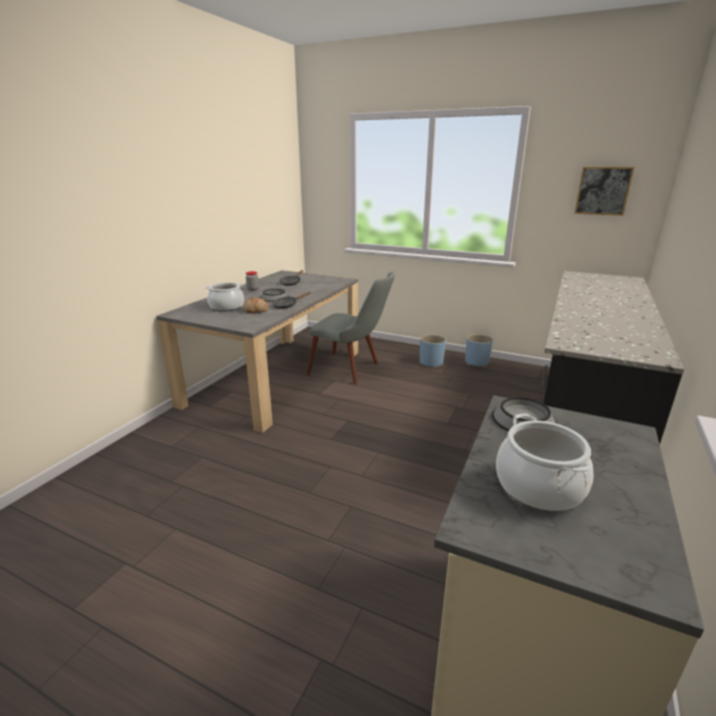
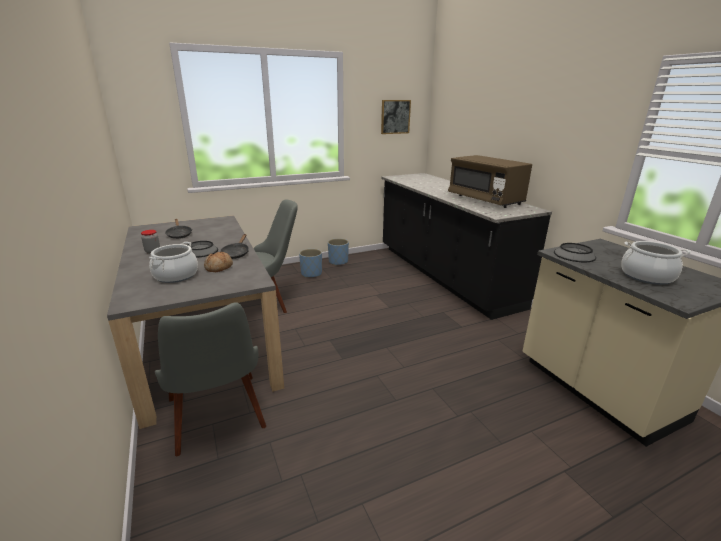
camera: 50 degrees left, 0 degrees up
(203, 428) = (219, 422): none -> grey chair
(615, 325) = (485, 200): none -> brown microwave

